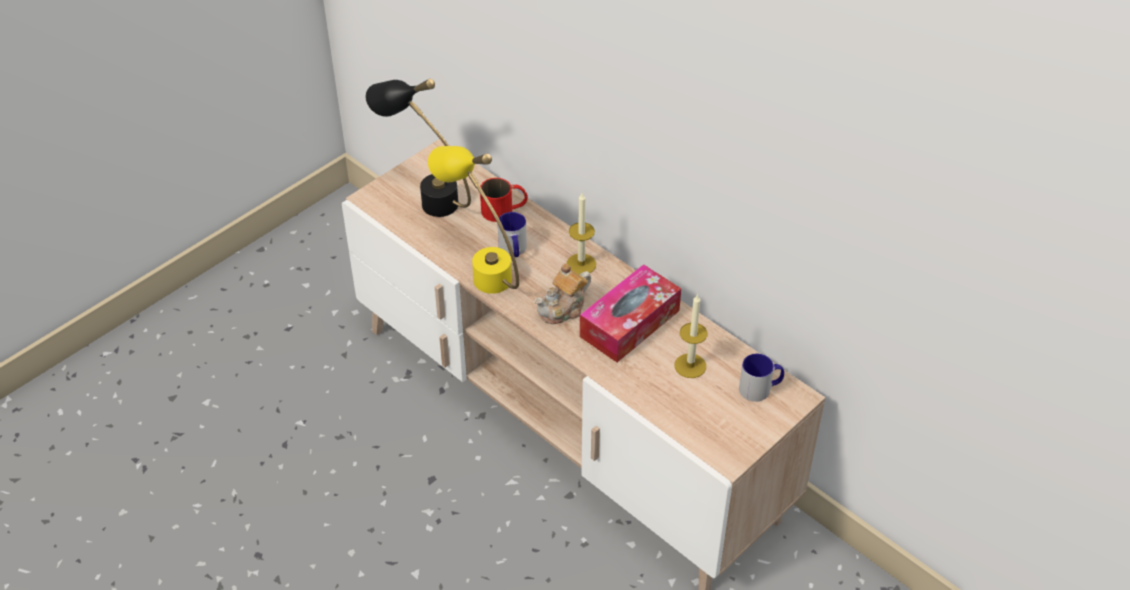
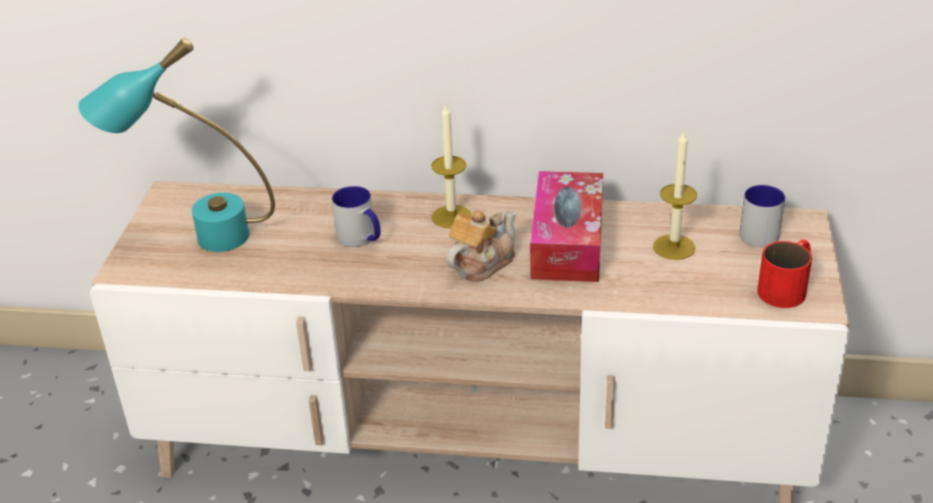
camera: 35 degrees left, 10 degrees down
(426, 197) = (197, 237): black table lamp -> turquoise table lamp
(480, 269) = (343, 272): yellow table lamp -> none
(504, 210) = (307, 208): red mug -> red mug (787, 287)
(563, 309) = (482, 263): teapot -> teapot turned 150 degrees counterclockwise

